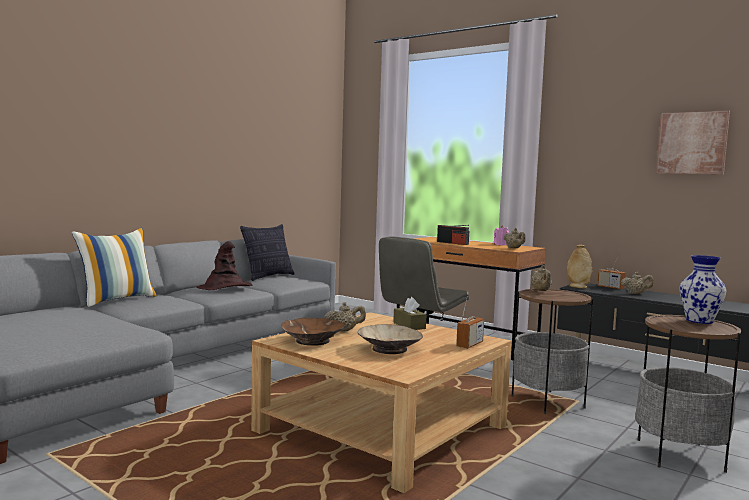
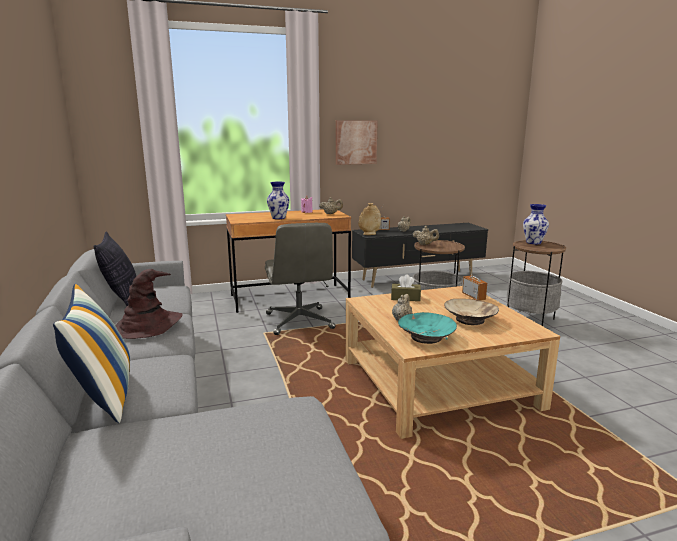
camera: 55 degrees left, 10 degrees up
(312, 341) = (426, 337): brown bowl -> turquoise bowl
(452, 243) = (279, 218): radio -> vase
(692, 143) = (417, 123): picture -> picture (356, 142)

